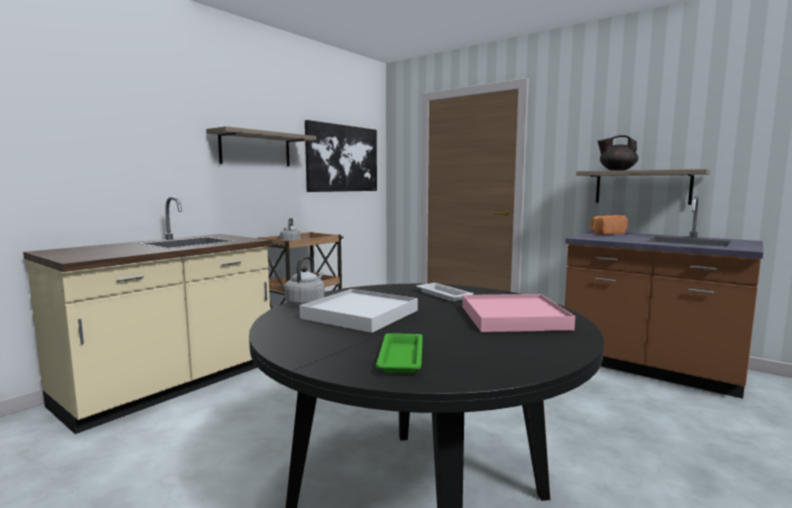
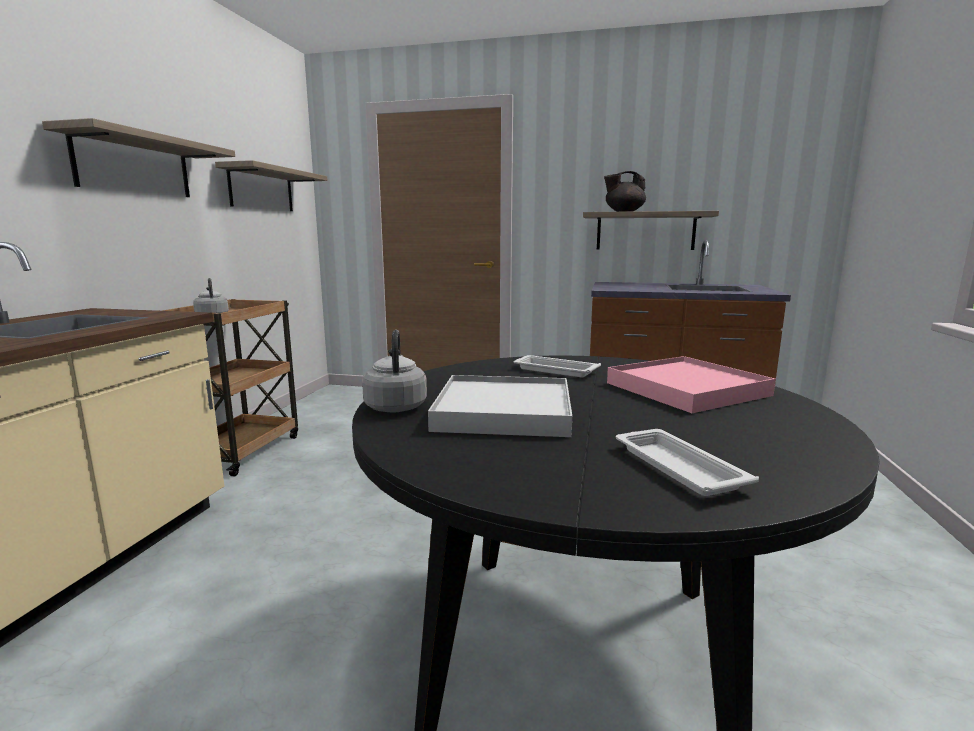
camera: 25 degrees left, 5 degrees up
(342, 158) = (261, 189): picture -> shelf
(401, 357) = (676, 467): green tray -> white tray
(606, 233) = (616, 284): bread -> none

